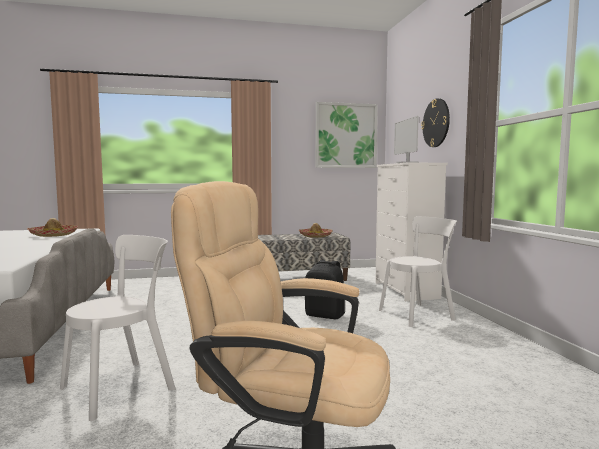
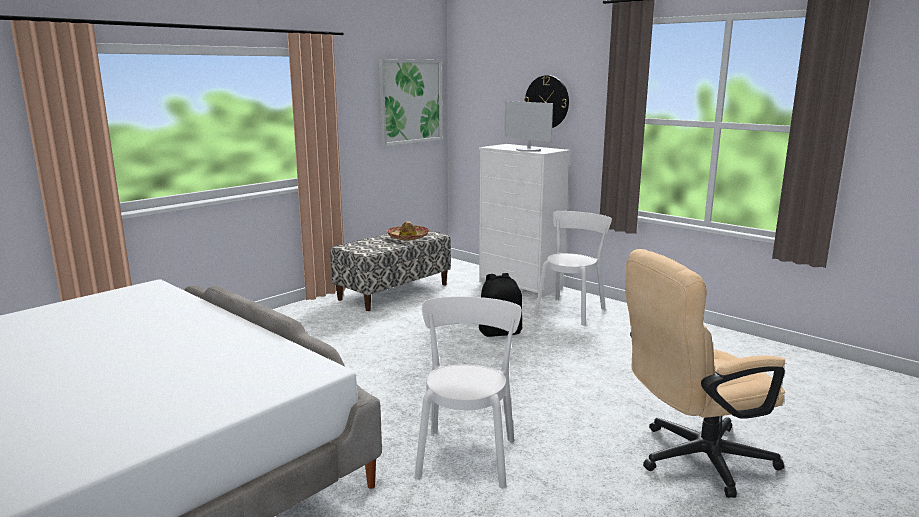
camera: 35 degrees left, 10 degrees up
(53, 235) = (153, 306): hat -> none

